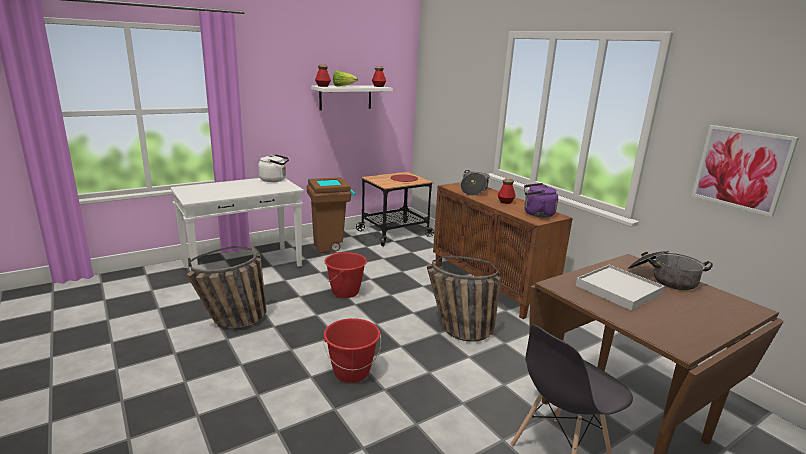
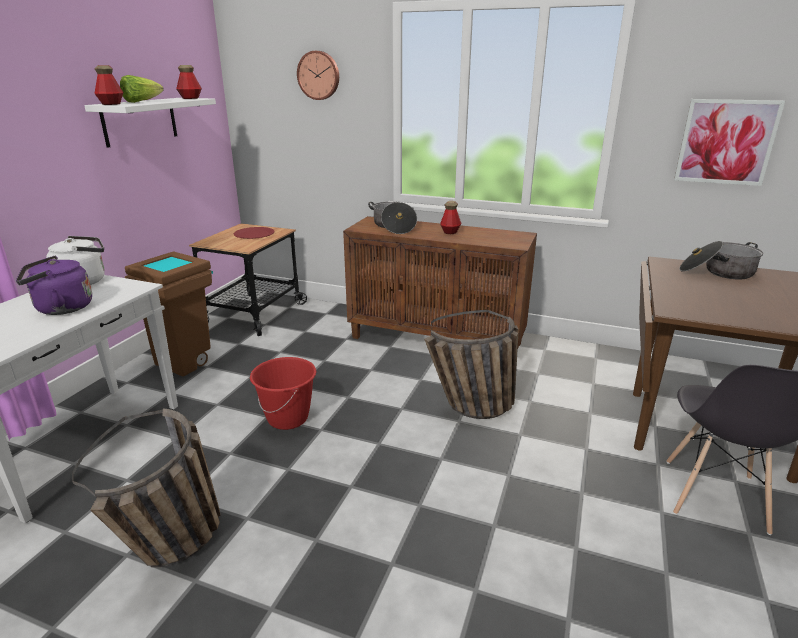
camera: 35 degrees left, 5 degrees up
(351, 372) = (432, 526): red bucket -> none
(463, 78) = (319, 75): none -> wall clock
(536, 214) = (502, 238): purple kettle -> purple kettle (61, 309)
(618, 289) = (717, 296): white tray -> none

